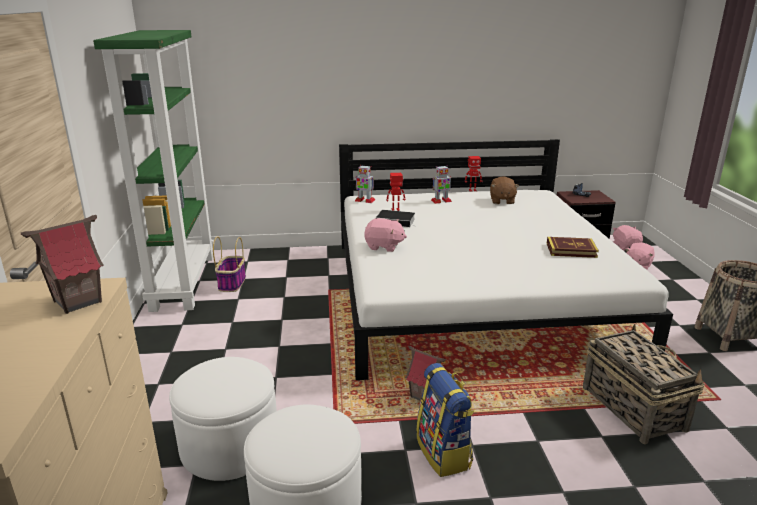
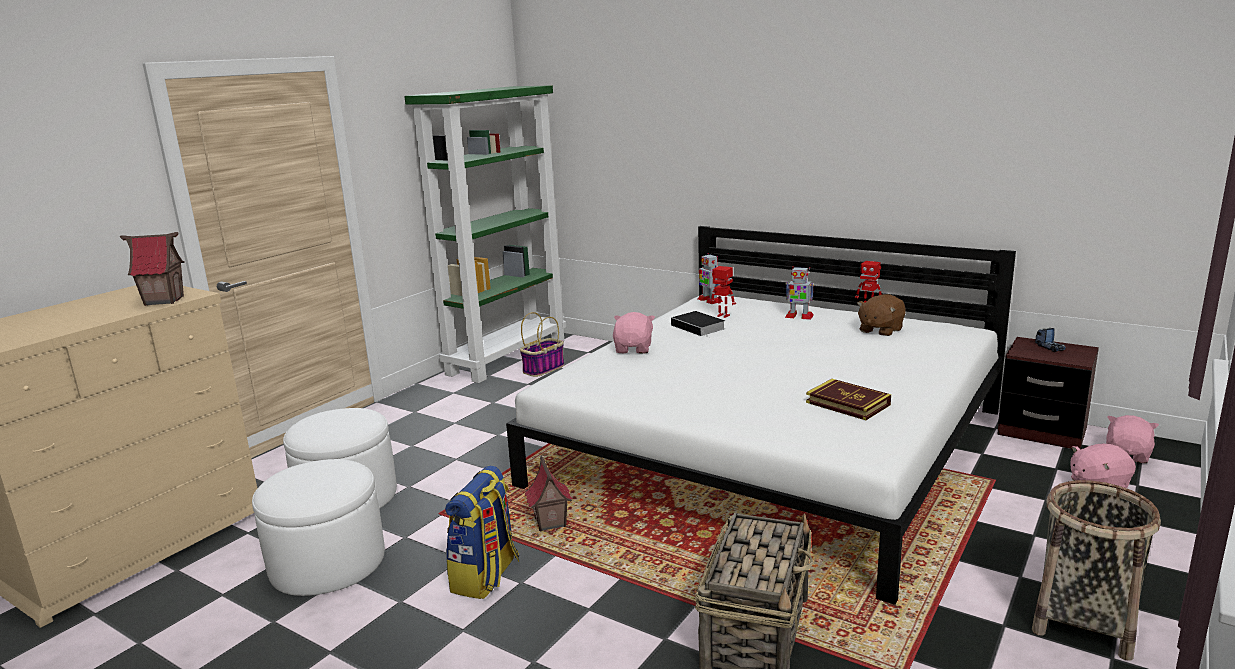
camera: 40 degrees right, 5 degrees down
(384, 246) = (634, 349): pink plush toy -> pink plush toy turned 135 degrees counterclockwise

